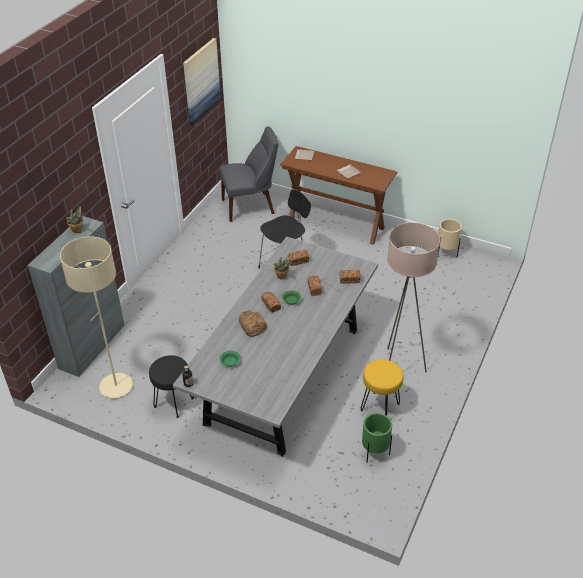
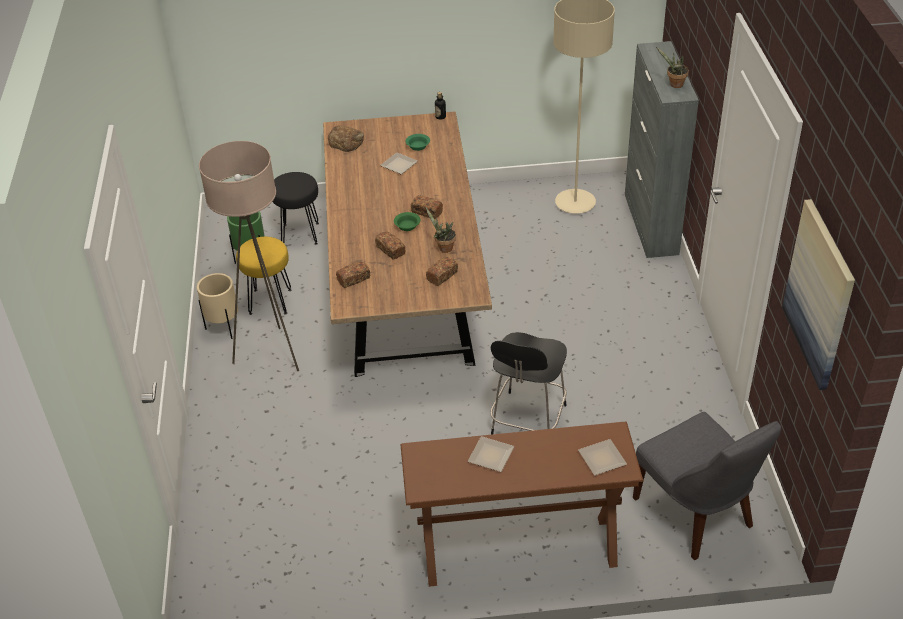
camera: 150 degrees right, 0 degrees up
(174, 402) = (500, 215): black stool -> black stool (300, 234)
(250, 206) = (696, 515): grey chair -> grey chair turned 75 degrees counterclockwise
(252, 325) = (428, 184): bread -> bread (346, 142)
(258, 351) = (397, 165): none -> plate
(284, 375) = (405, 287): grey dining table -> brown dining table
(446, 253) = (286, 577): beige planter -> beige planter (223, 328)

